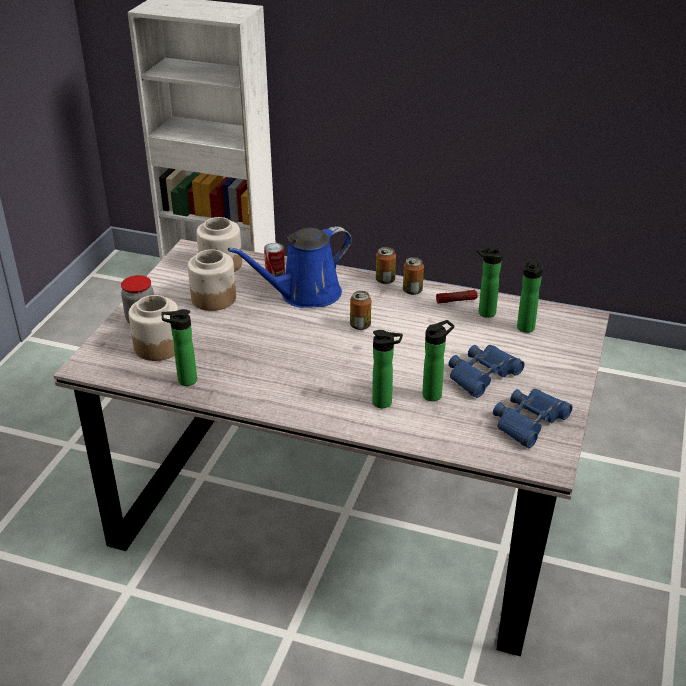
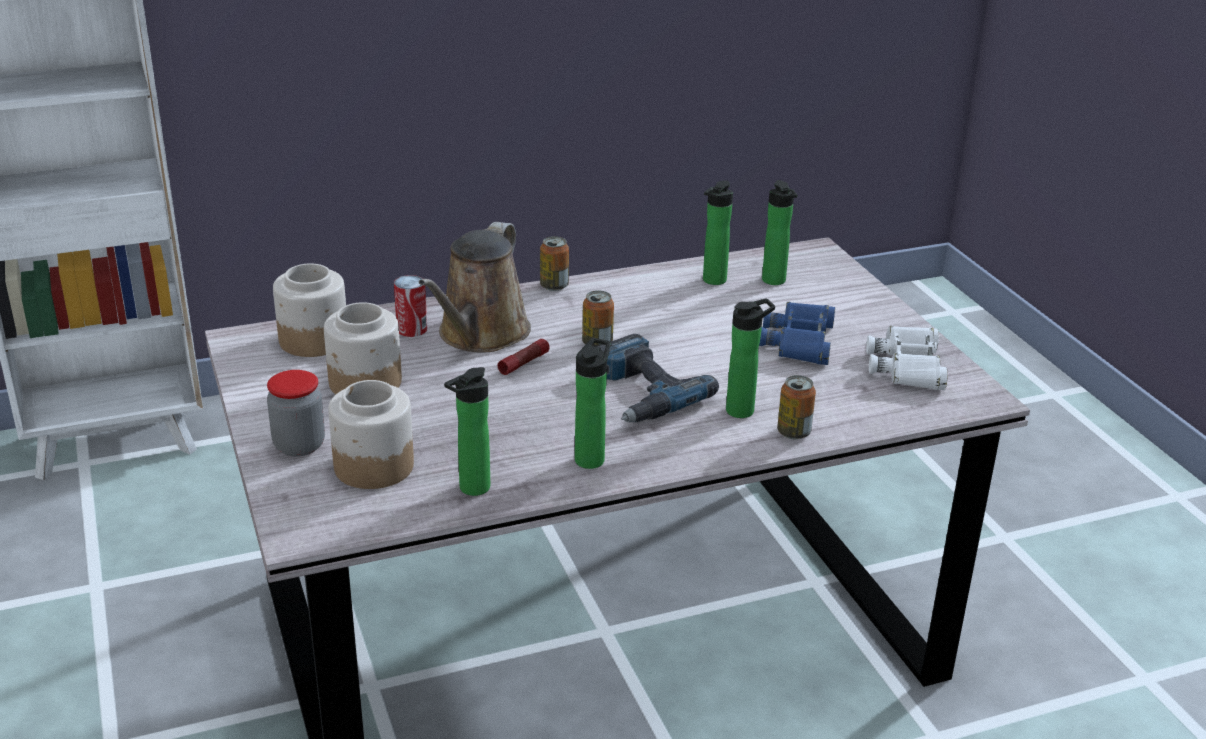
camera: 40 degrees left, 5 degrees down
(305, 295) = (480, 335): blue watering can -> brown watering can
(341, 366) = (640, 393): none -> power drill
(412, 291) = (602, 286): can -> can (793, 432)
(434, 394) = (781, 379): bottle -> bottle (591, 458)
(456, 300) = (665, 279): flashlight -> flashlight (524, 363)
(529, 422) = (907, 366): blue binoculars -> white binoculars

